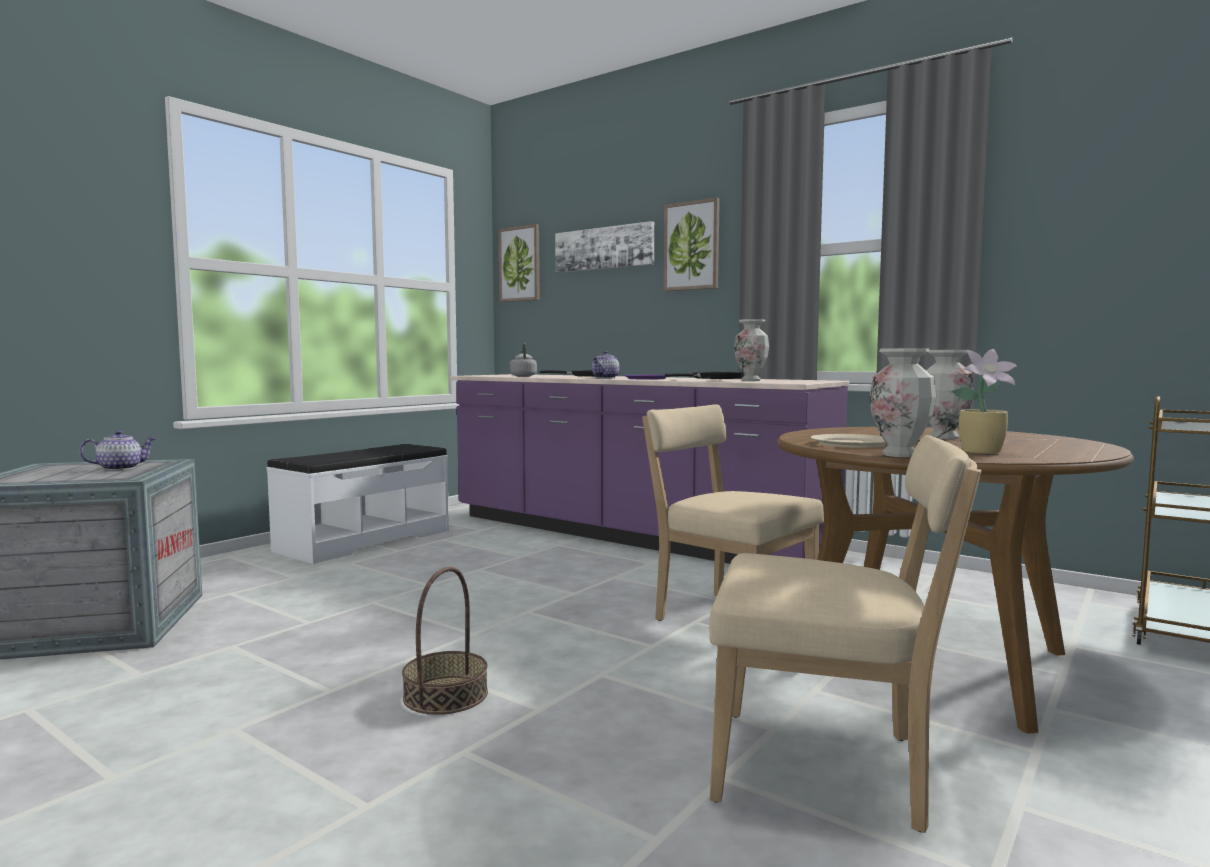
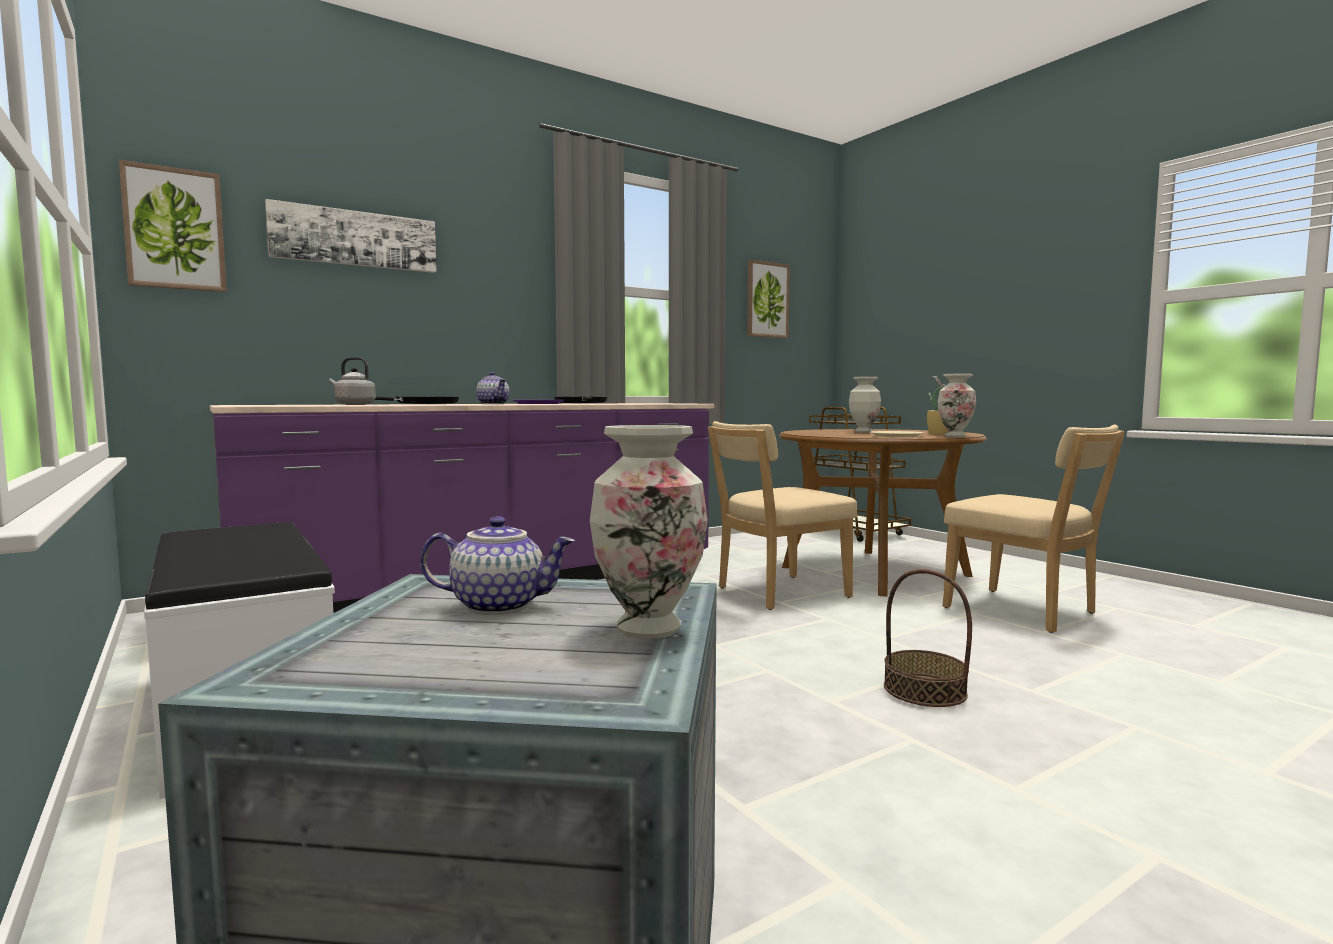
camera: 70 degrees left, 0 degrees up
(120, 468) = (500, 605): teapot -> teapot turned 105 degrees clockwise
(692, 246) = (483, 261): picture -> picture (767, 300)
(751, 380) = (632, 403): vase -> vase (649, 628)
(829, 770) = (1026, 612): beige chair -> beige chair turned 105 degrees clockwise

